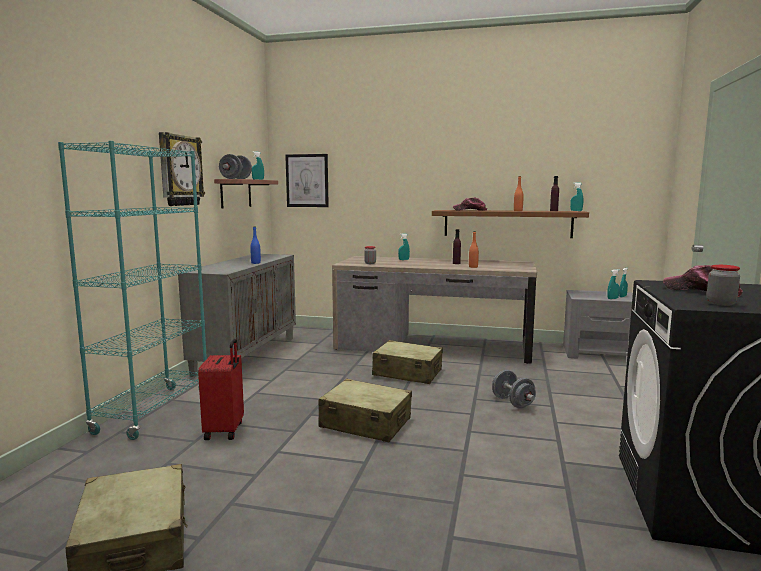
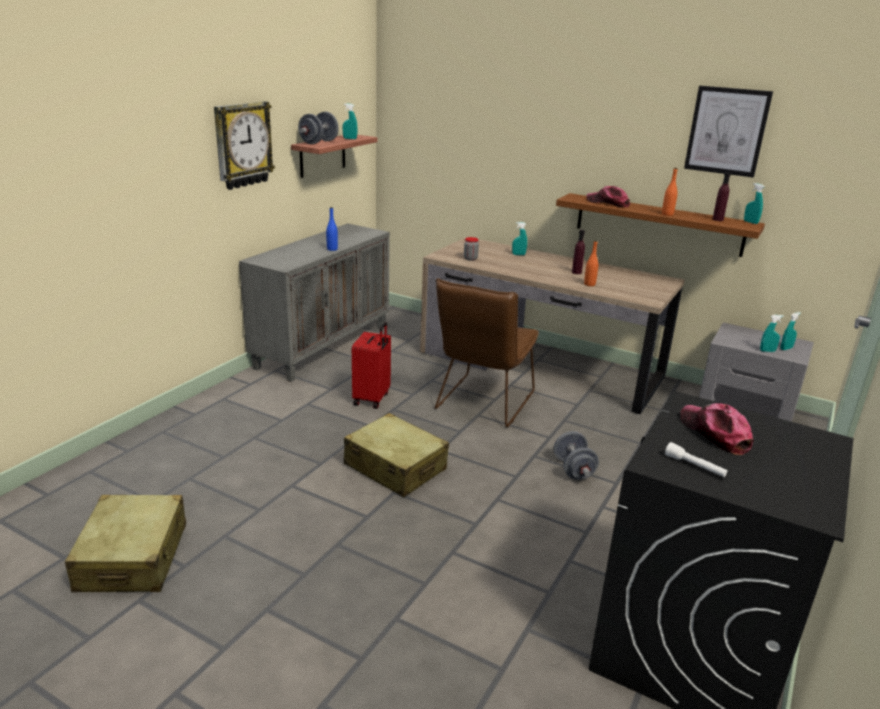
camera: 15 degrees right, 15 degrees up
(154, 411) = (201, 411): turquoise bookcase -> none
(225, 431) = (256, 449): red suitcase -> red suitcase (372, 399)
(307, 180) = (419, 134): picture -> picture (726, 131)
(407, 373) = (482, 403): beige suitcase -> brown chair
(720, 303) = (694, 466): jar -> white flashlight

